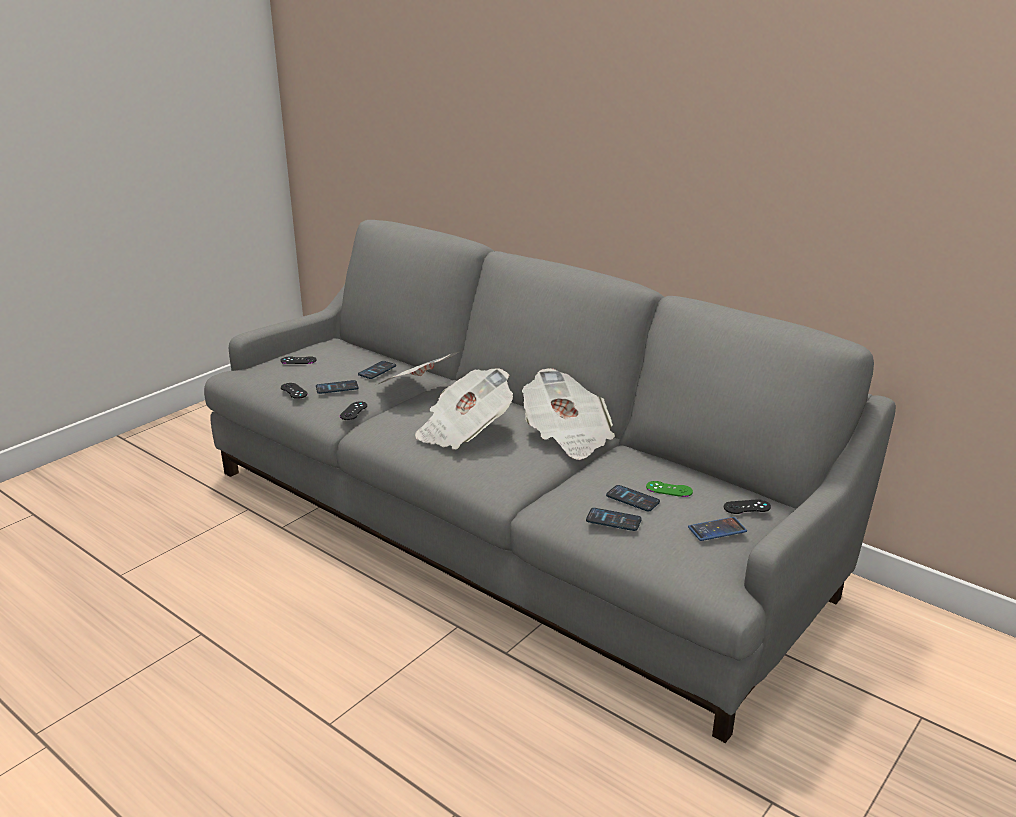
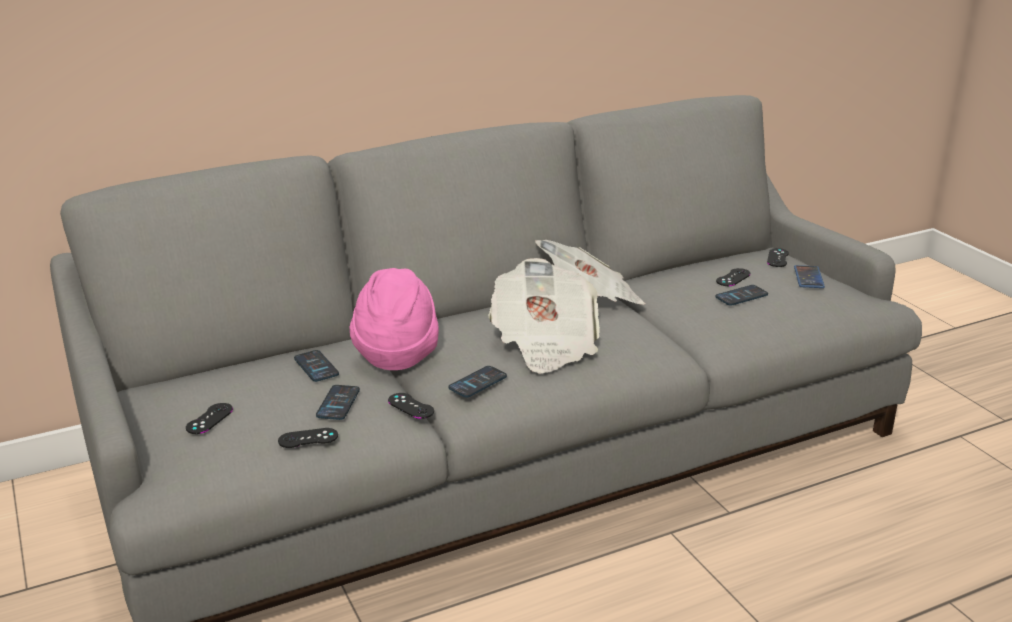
camera: 65 degrees left, 0 degrees up
(417, 389) = (396, 353): newspaper -> pink hat
(613, 520) = (772, 313): phone -> phone (477, 382)
(669, 489) = (733, 277): green game controller -> black game controller

